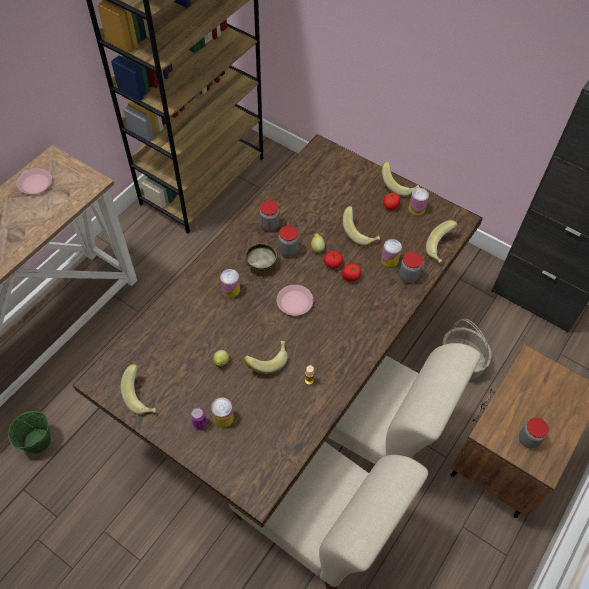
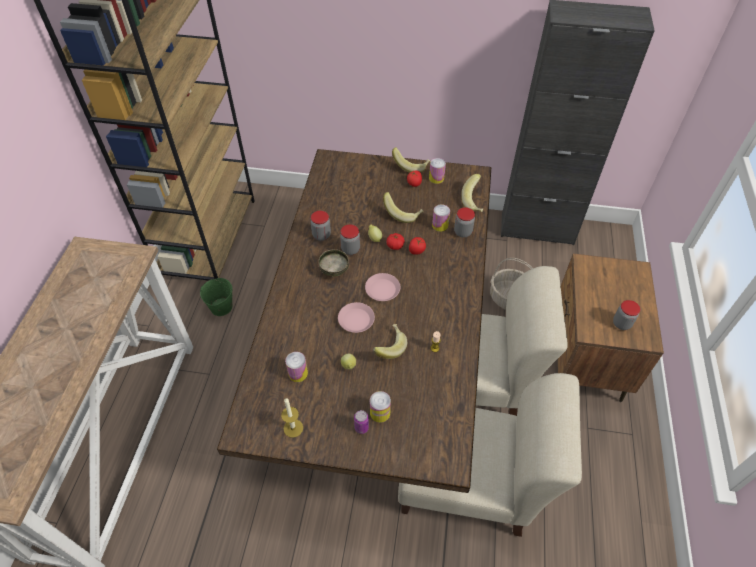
camera: 25 degrees left, 5 degrees down
(35, 183) = (77, 277): pink plate -> pink plate (356, 319)
(37, 441) = (171, 538): green bucket -> green bucket (221, 307)
(142, 396) = (293, 428): banana -> candle
(231, 290) = (320, 302): can -> can (298, 373)

